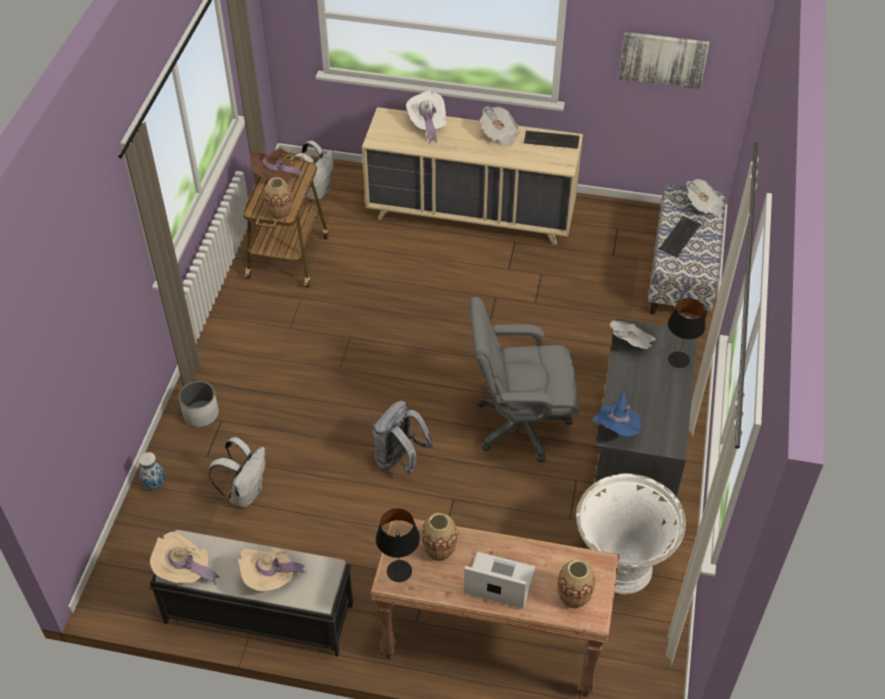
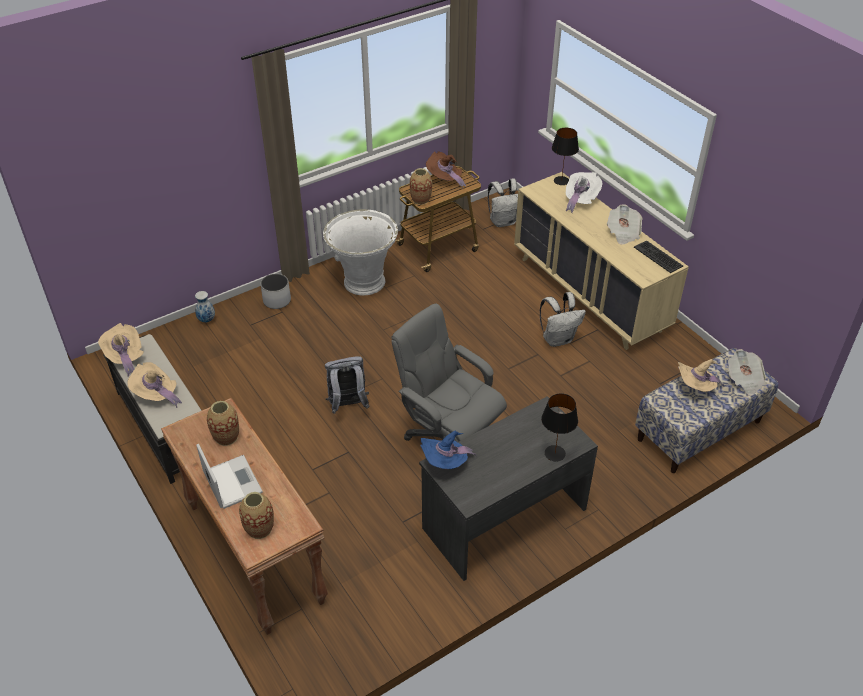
camera: 45 degrees right, 5 degrees down
(245, 492) = (243, 358): white backpack -> white backpack (558, 339)
(399, 571) = (189, 430): black table lamp -> black table lamp (561, 181)
(620, 568) = (393, 579): white planter -> white planter (363, 282)
(632, 343) = (536, 419): newspaper -> none
(663, 59) = (772, 228): picture -> none
(680, 237) = (695, 388): keyboard -> beige hat

